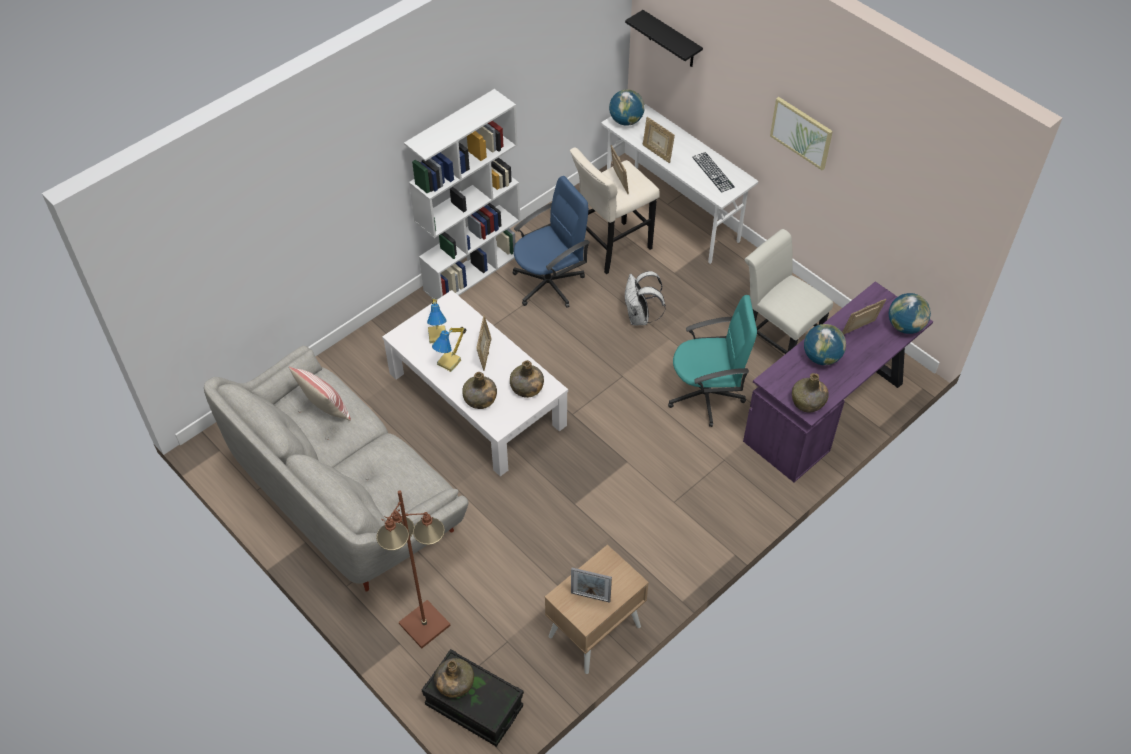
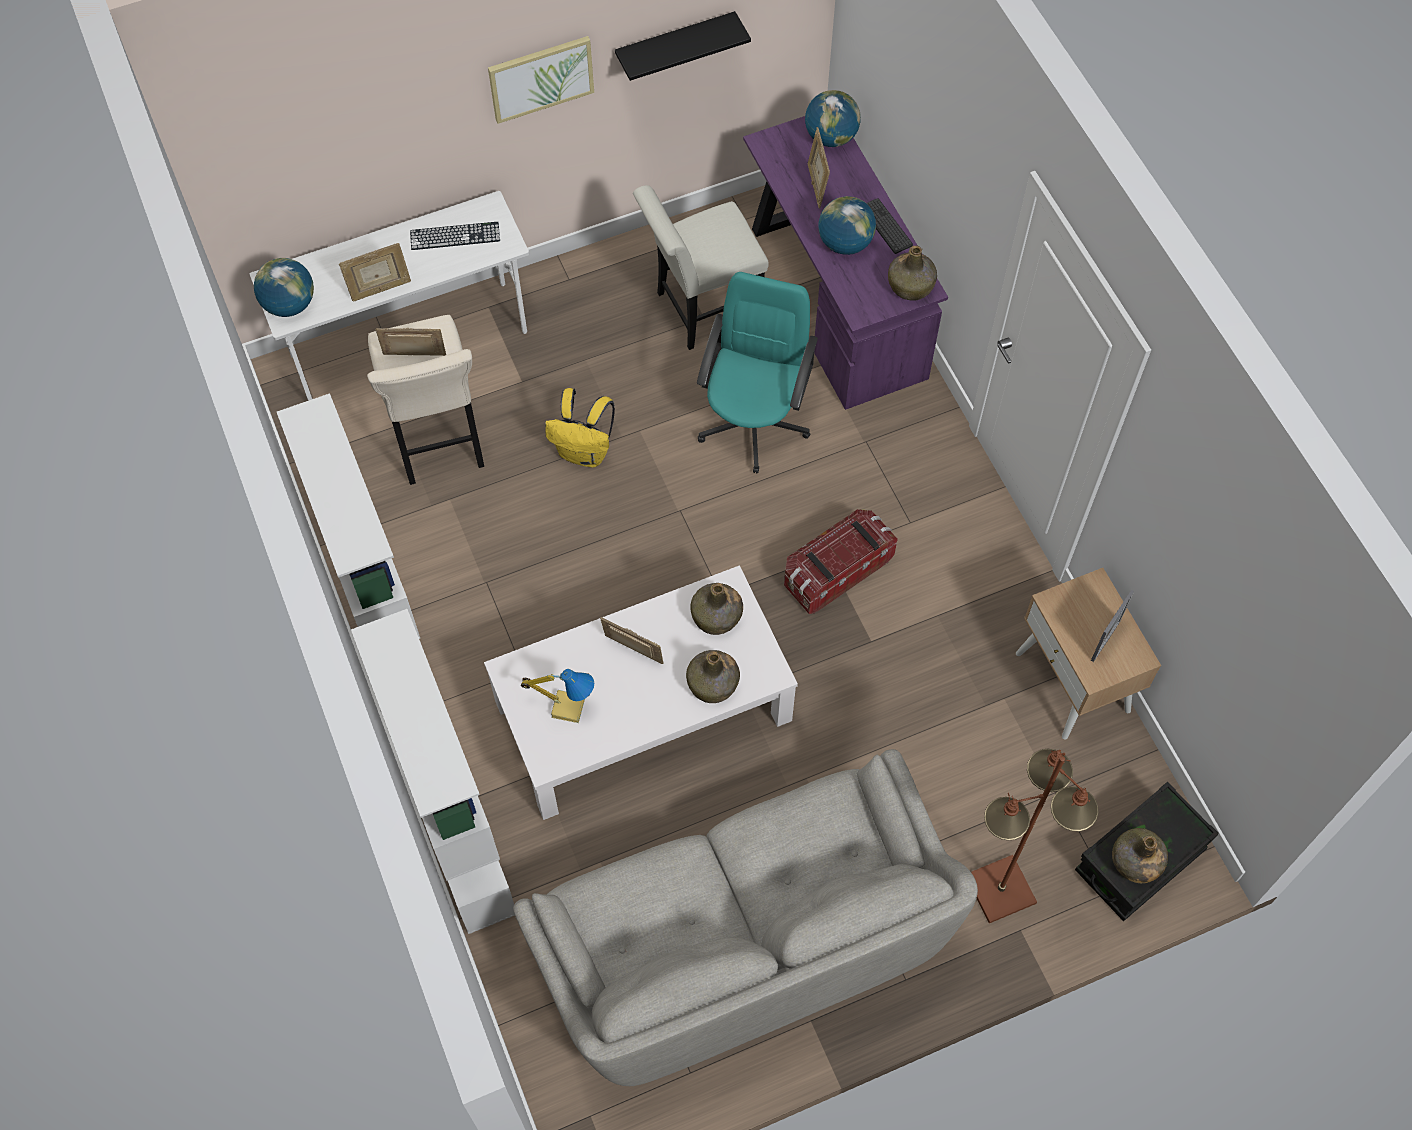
camera: 70 degrees left, 10 degrees up
(325, 408) = (643, 906): pillow -> none
(363, 341) = (460, 841): none -> white bookcase
(450, 362) = (627, 705): table lamp -> none
(549, 283) = (466, 546): blue office chair -> none
(617, 470) = (836, 571): none -> storage box
(640, 317) = (585, 452): white backpack -> yellow backpack
(671, 40) = (273, 152): black shelf -> black shelf (675, 46)
(849, 376) = (886, 226): none -> keyboard

